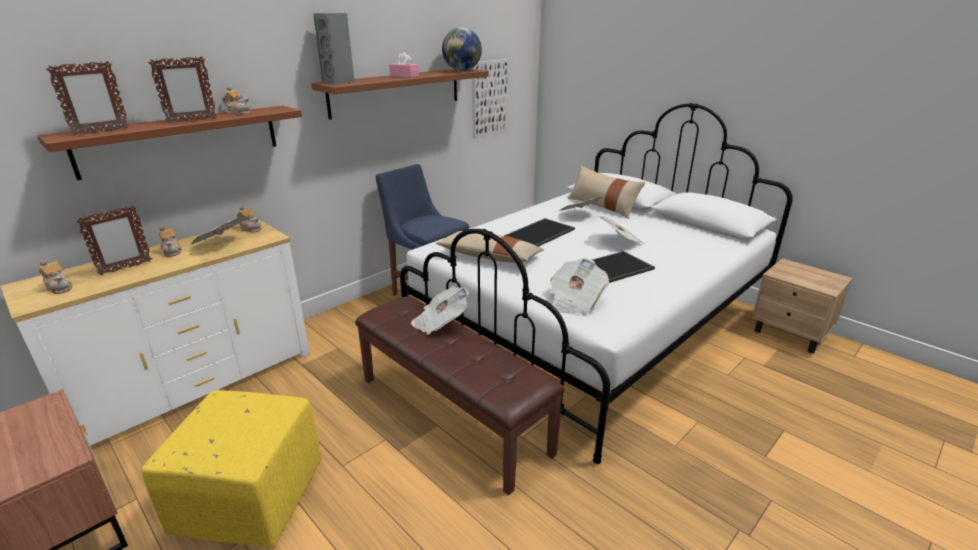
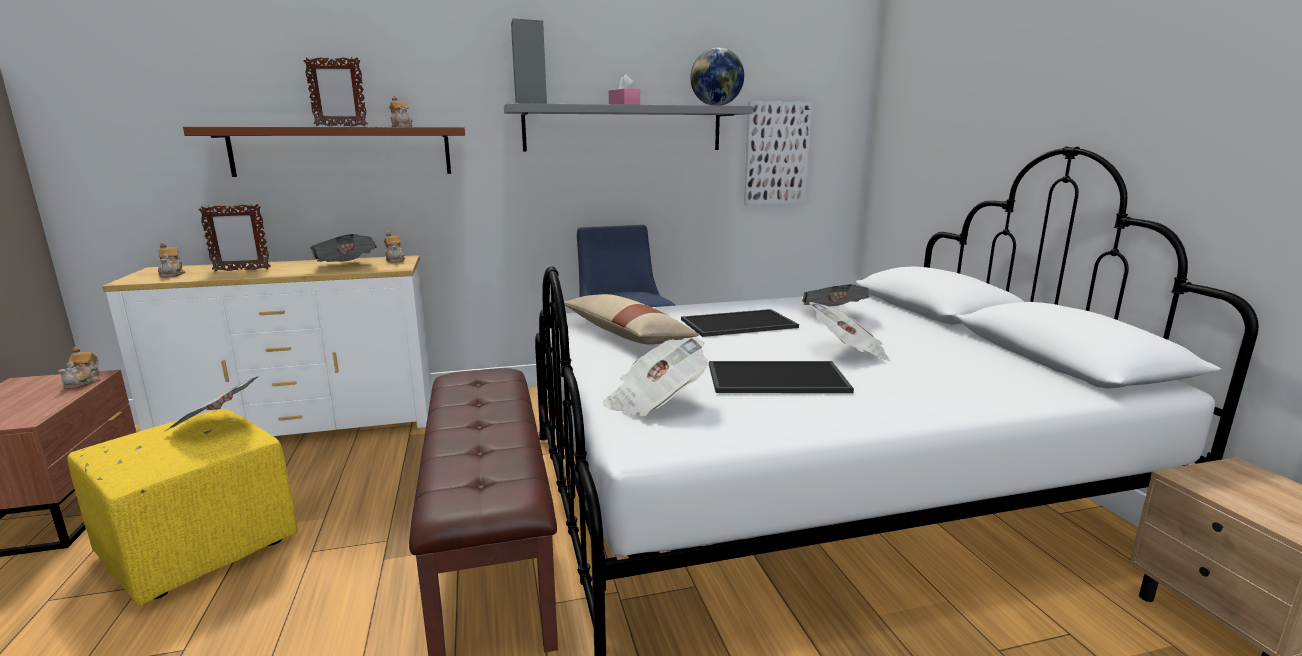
camera: 30 degrees right, 10 degrees down
(101, 132) = (247, 126): picture frame -> none
(172, 251) = (299, 265): teapot -> teapot (84, 382)
(397, 92) = (624, 128): brown shelf -> grey shelf
(440, 323) = (503, 402): newspaper -> newspaper (217, 424)
(602, 206) = (888, 311): beige pillow -> none

